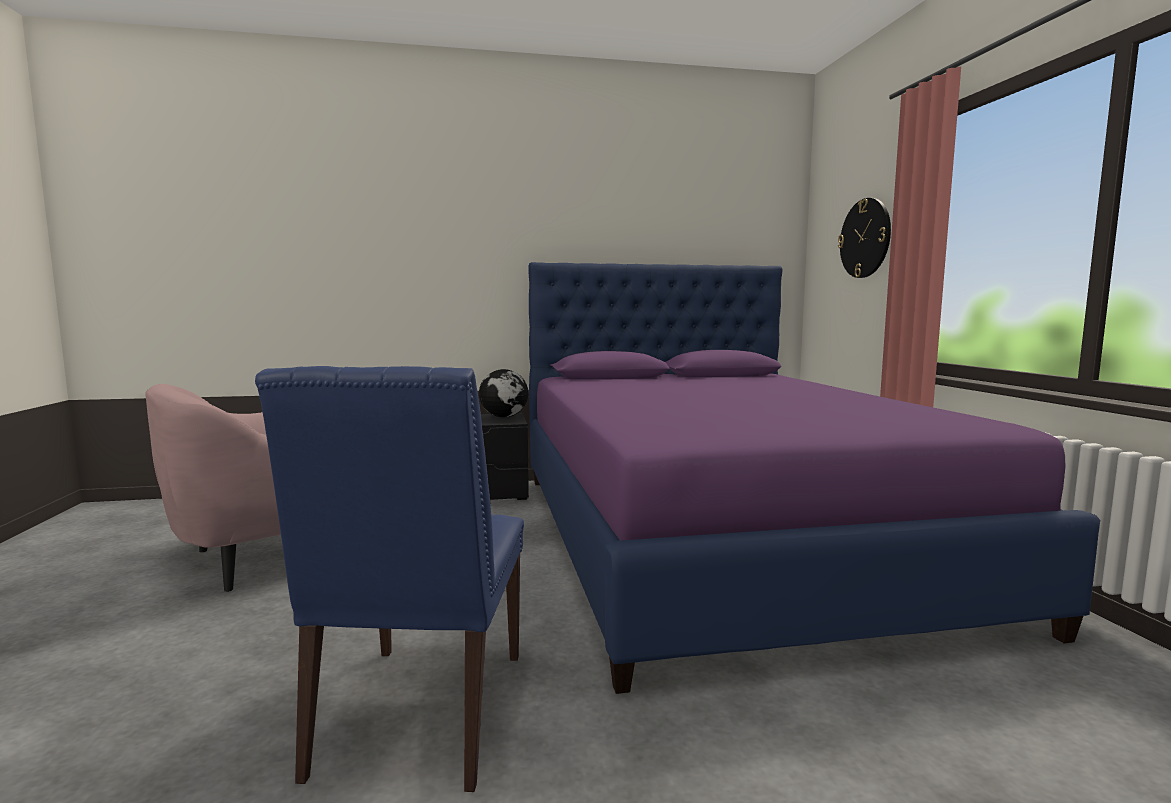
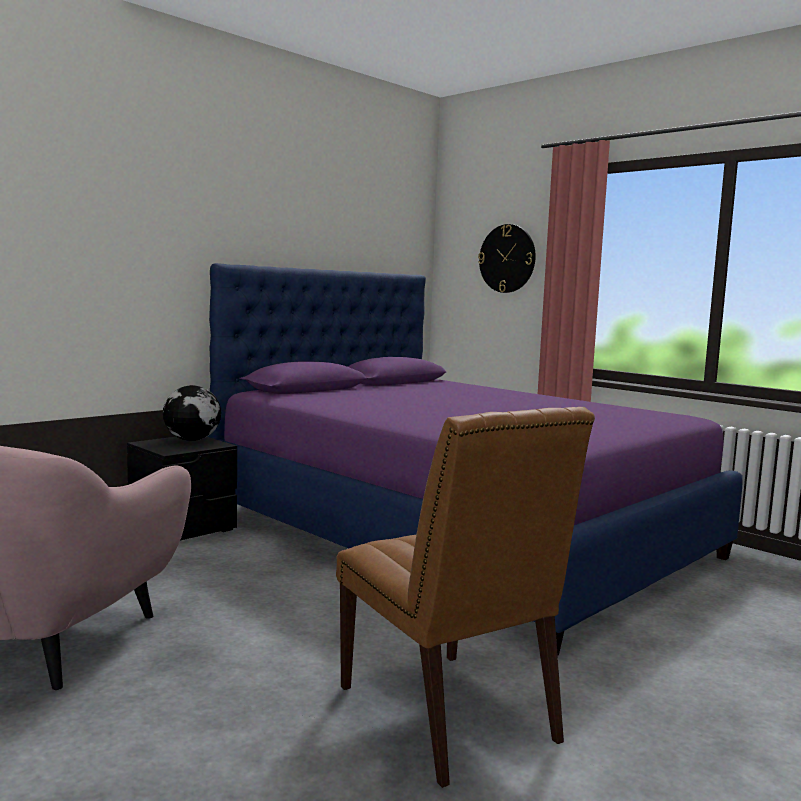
camera: 35 degrees left, 0 degrees up
(422, 710) = (445, 712): blue chair -> brown chair

